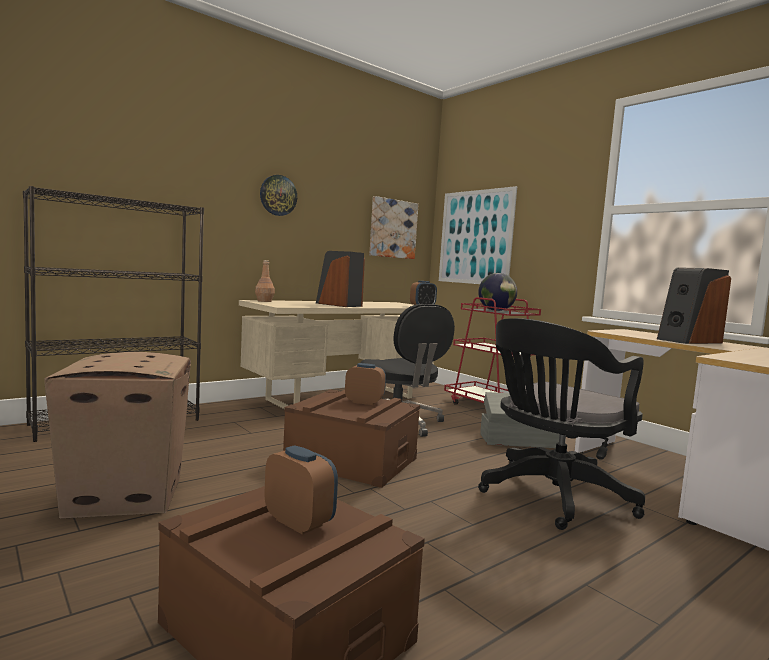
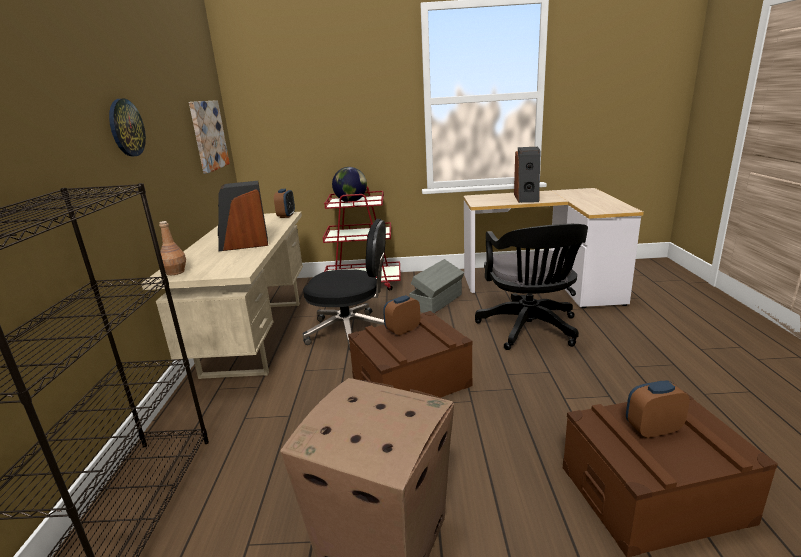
camera: 50 degrees left, 15 degrees up
(475, 237) = (291, 131): picture -> none

